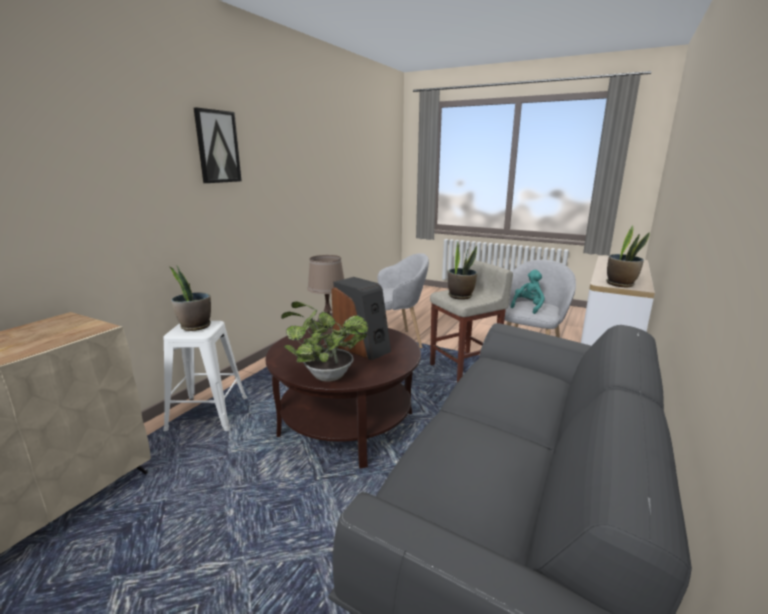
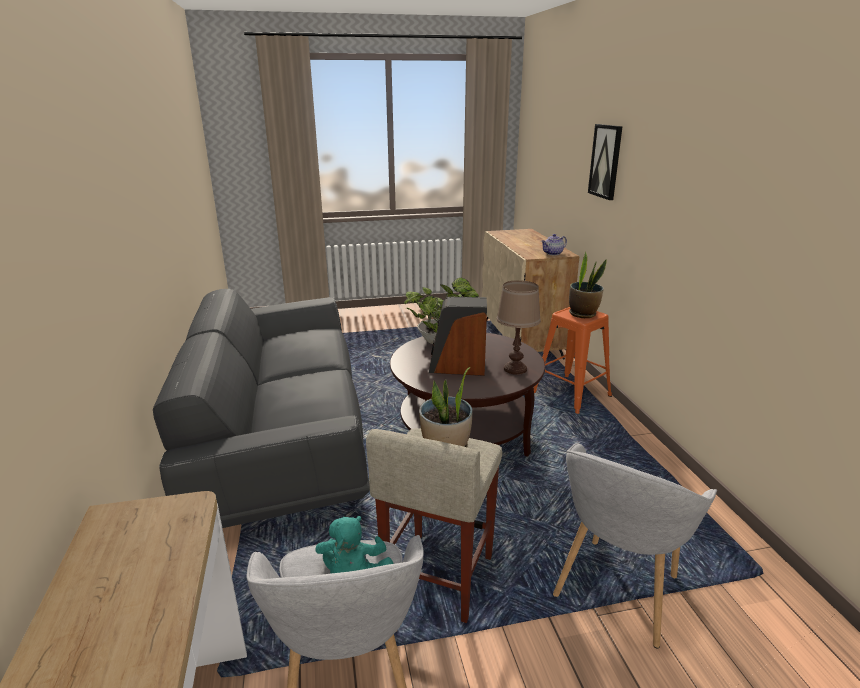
camera: 140 degrees right, 5 degrees up
(67, 323) = (553, 253): none -> teapot
(209, 413) = (571, 394): white stool -> orange stool
(217, 147) = (704, 154): picture -> picture (606, 161)
(620, 284) = (147, 519): potted plant -> none

